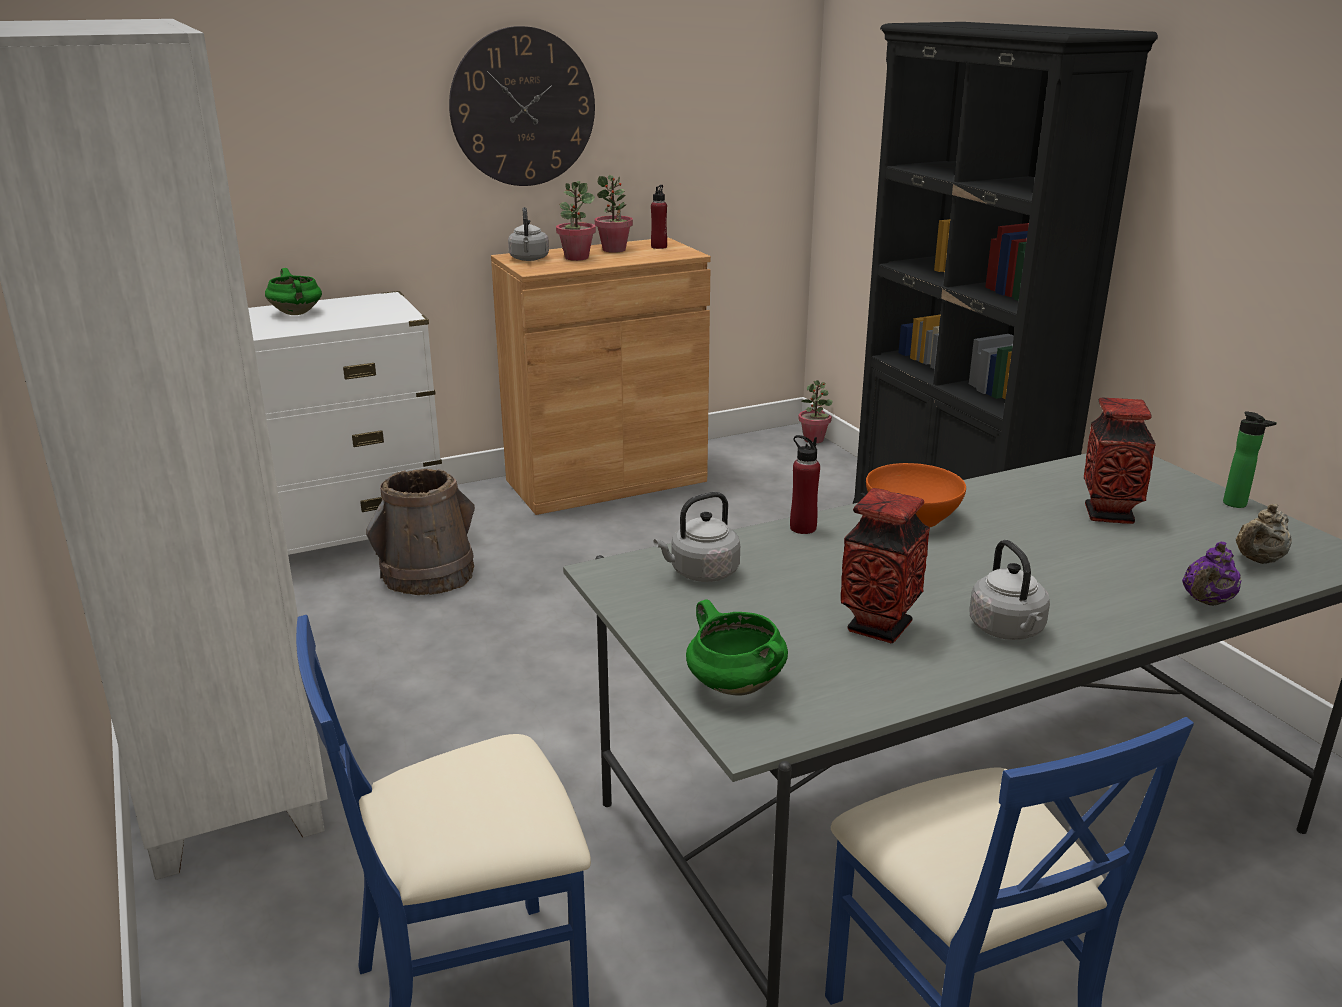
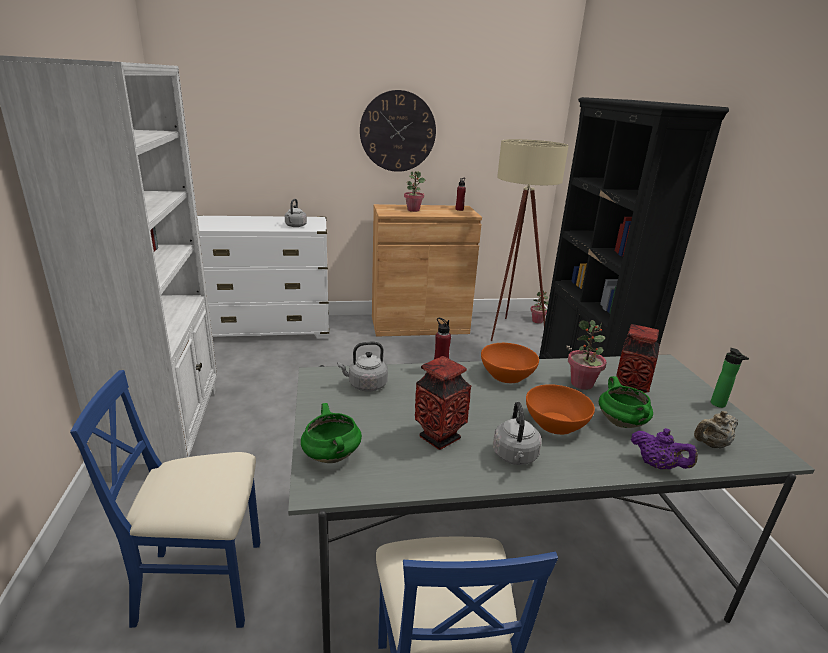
camera: 15 degrees right, 0 degrees up
(297, 313) = (271, 221): green cooking pot -> green cooking pot (622, 423)
(428, 574) = (309, 356): brown bucket -> none
(529, 259) = (389, 208): grey kettle -> grey kettle (295, 226)
(614, 250) = (435, 208): potted plant -> potted plant (582, 384)
(775, 470) = (509, 334): none -> beige floor lamp
(1033, 573) = (556, 423): none -> orange bowl
(1206, 601) = (657, 465): purple teapot -> purple teapot turned 105 degrees counterclockwise

